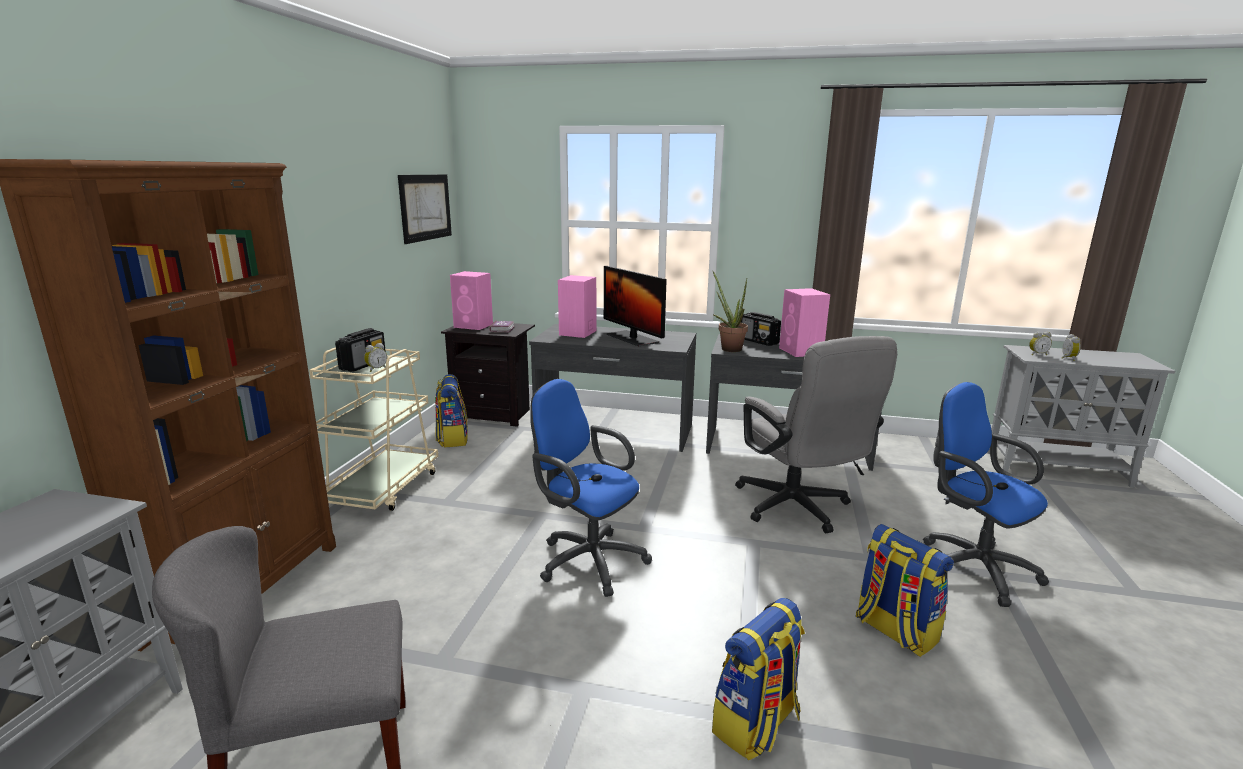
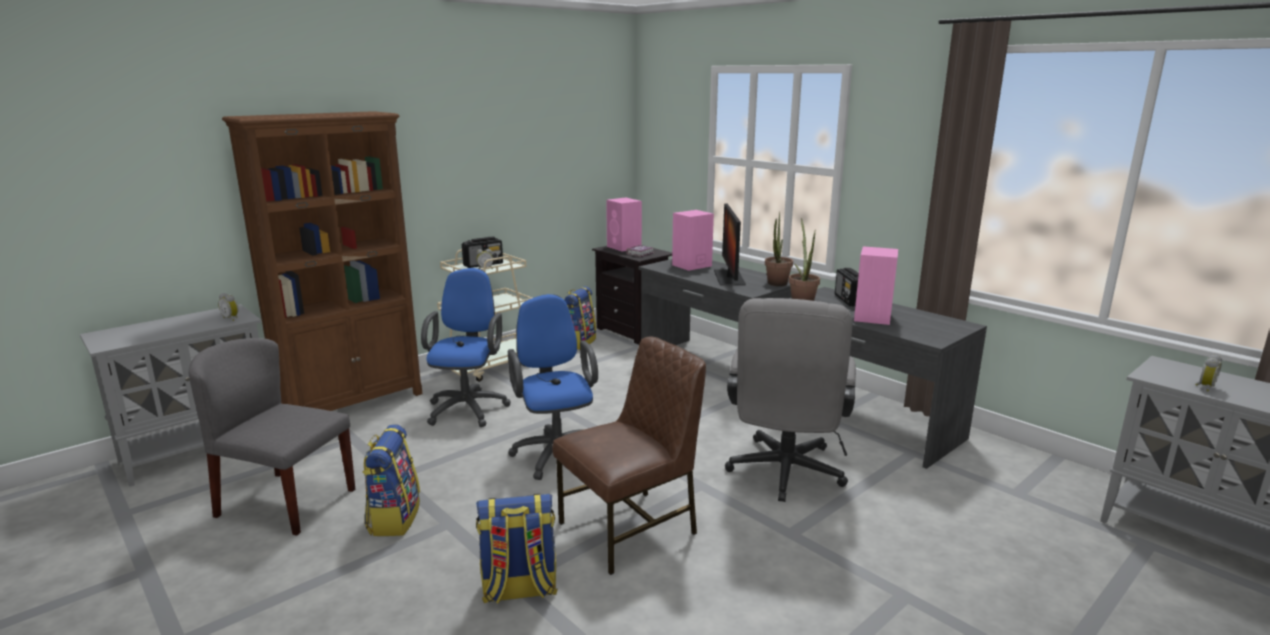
camera: 35 degrees right, 0 degrees up
(426, 207) = (591, 139): picture -> none
(681, 338) = (776, 284): none -> potted plant
(759, 608) = (630, 528): none -> brown chair
(894, 631) = (716, 588): backpack -> backpack (394, 518)
(970, 566) = (884, 578): blue office chair -> blue office chair (469, 408)
(1037, 354) = (1169, 374): alarm clock -> alarm clock (231, 318)

